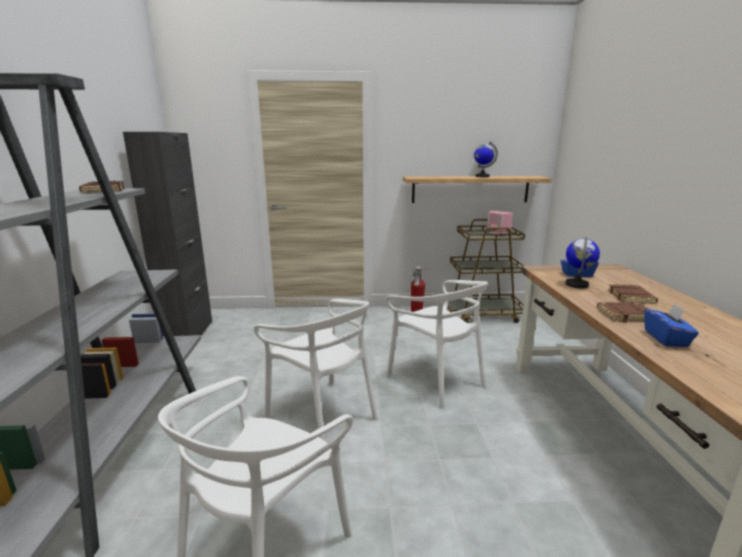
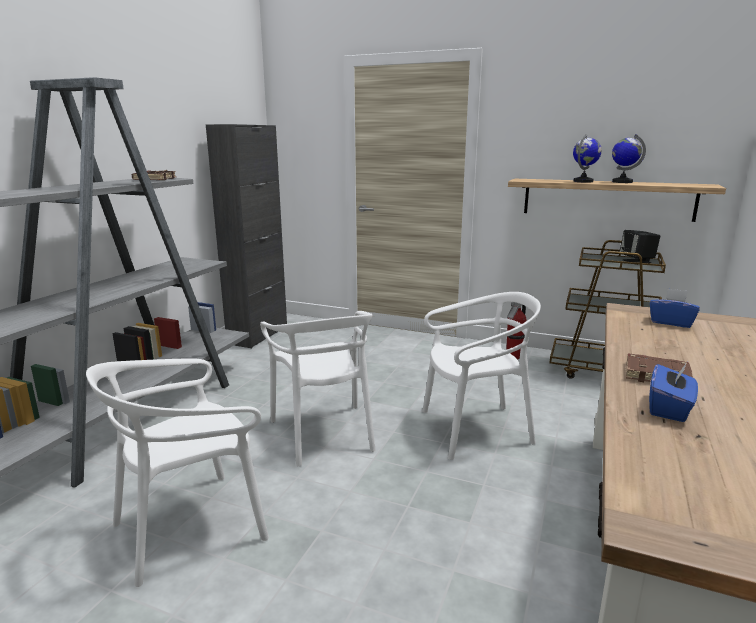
camera: 25 degrees right, 0 degrees up
(436, 379) = (475, 429): white chair -> white chair turned 90 degrees counterclockwise
(499, 233) = (637, 261): pink speaker -> black speaker
(577, 284) = (649, 333): globe -> globe (583, 181)
(631, 297) = (707, 359): brown book -> none

